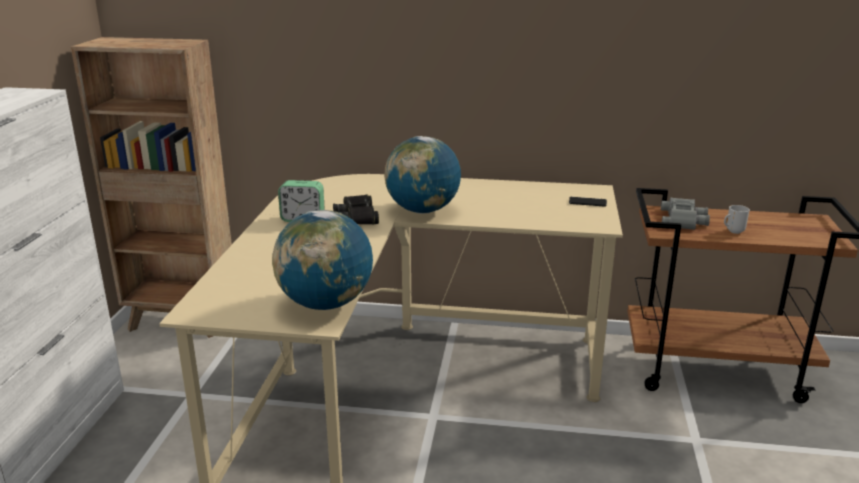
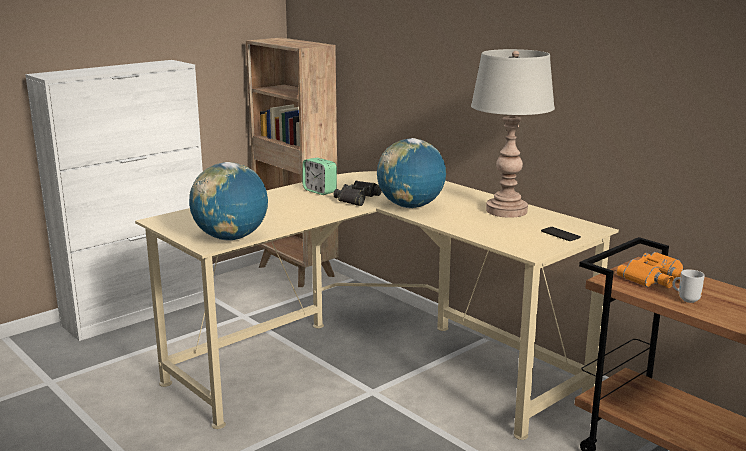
camera: 40 degrees right, 5 degrees down
(506, 192) = (506, 211): none -> grey table lamp
(684, 220) = (655, 278): grey binoculars -> orange binoculars

